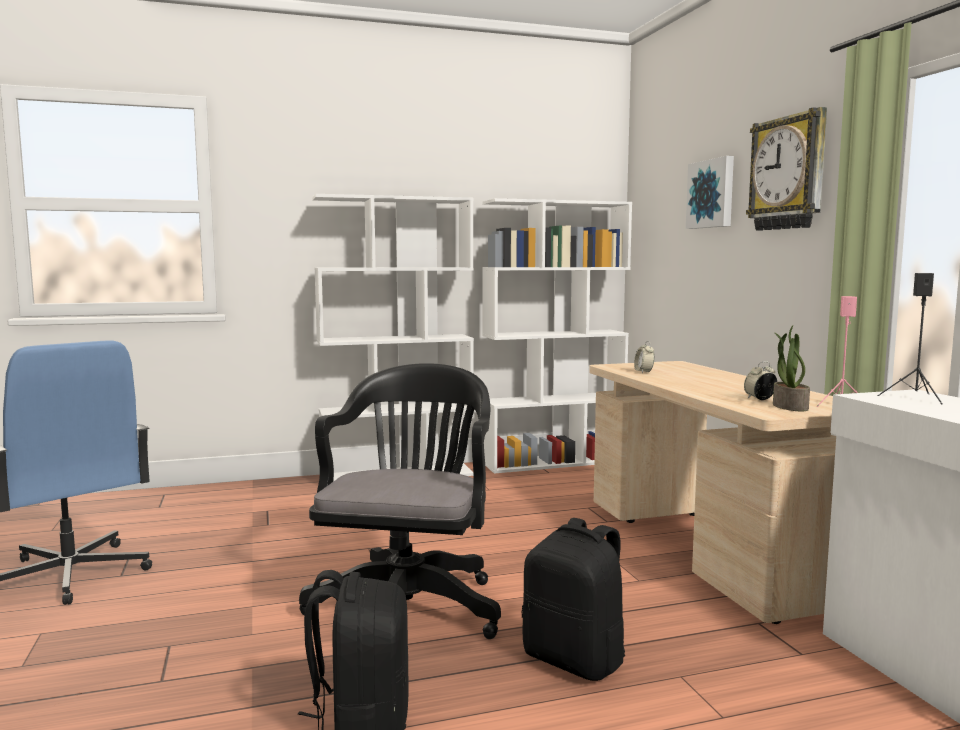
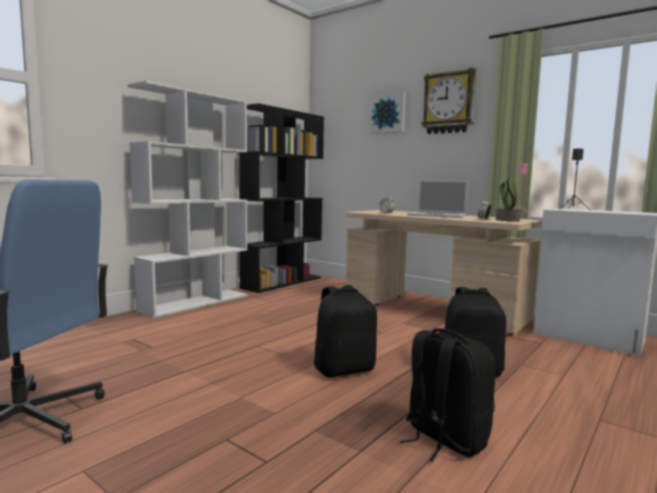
camera: 35 degrees left, 0 degrees up
(409, 606) = (344, 369): black office chair -> black backpack
(554, 462) = (282, 283): white bookcase -> black bookcase
(713, 383) = (437, 215): none -> laptop

